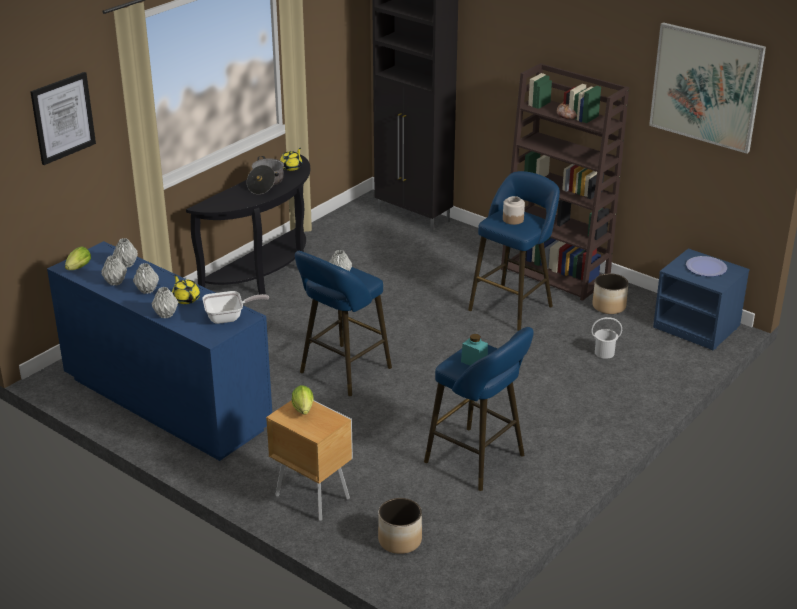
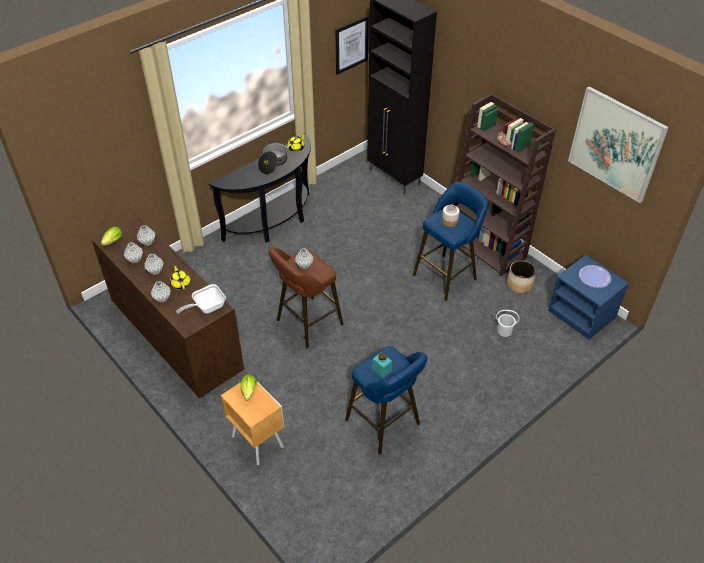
camera: 10 degrees right, 15 degrees up
(63, 118) = (103, 129): picture -> picture (351, 45)
(166, 404) = (176, 337): blue dresser -> brown dresser
(229, 317) = (206, 307): frying pan -> frying pan turned 150 degrees clockwise
(342, 372) = (306, 324): blue stool -> brown stool
(399, 541) = (309, 493): planter -> none

